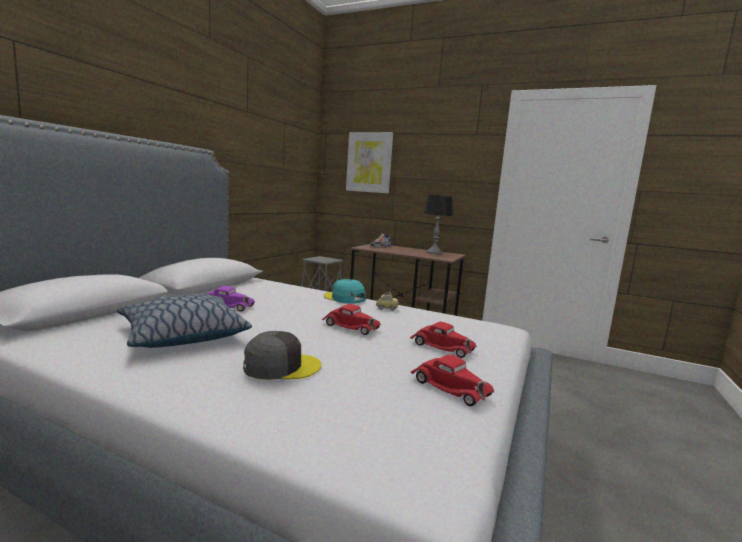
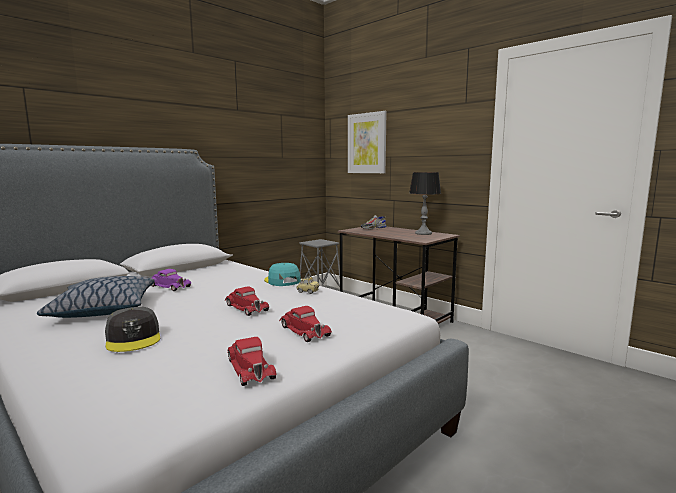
camera: 20 degrees right, 0 degrees up
(281, 366) = (133, 338): grey cap -> grey cap turned 60 degrees clockwise

